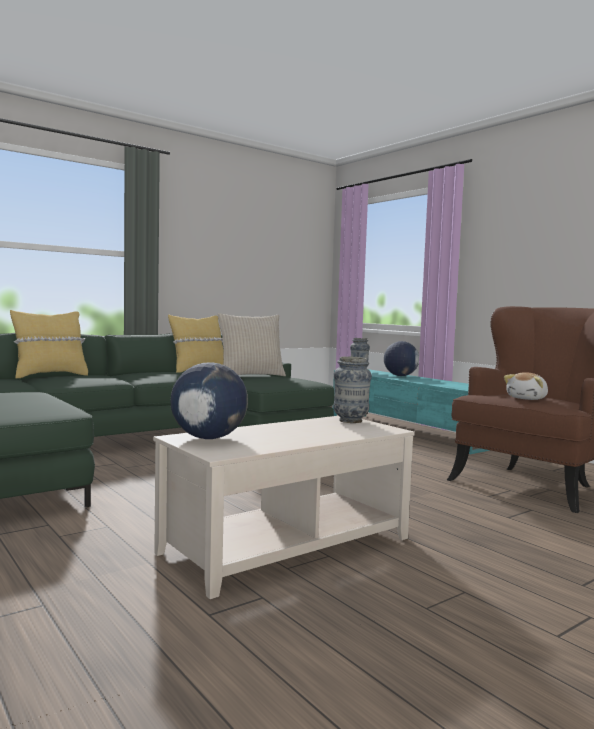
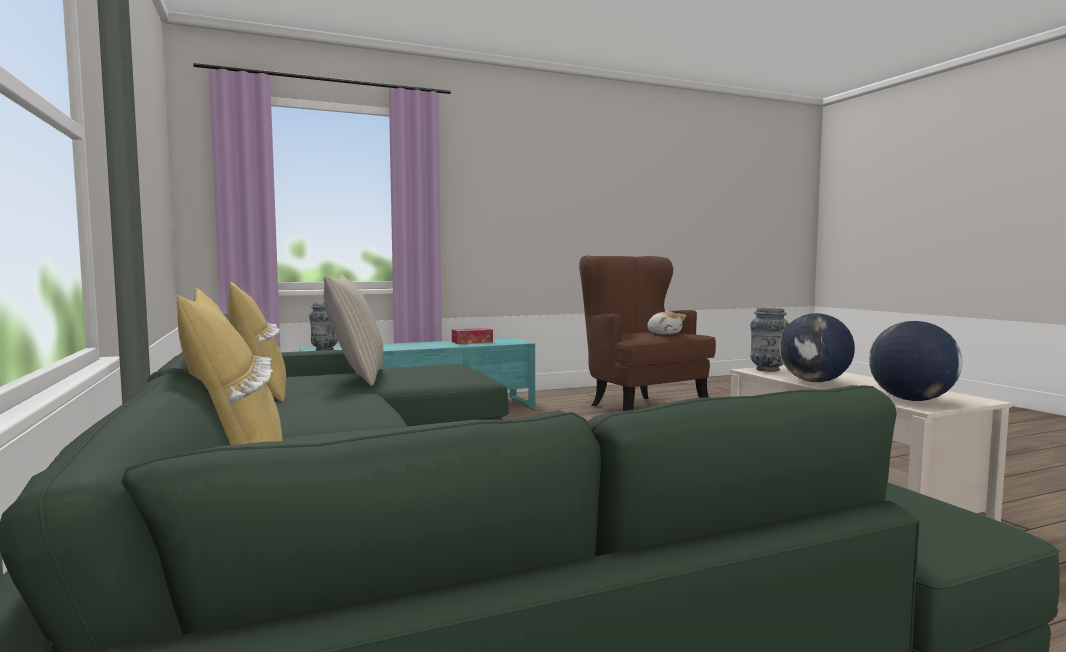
camera: 75 degrees left, 0 degrees up
(400, 376) = (395, 345): globe -> globe (814, 382)
(450, 383) = (472, 342): none -> tissue box

